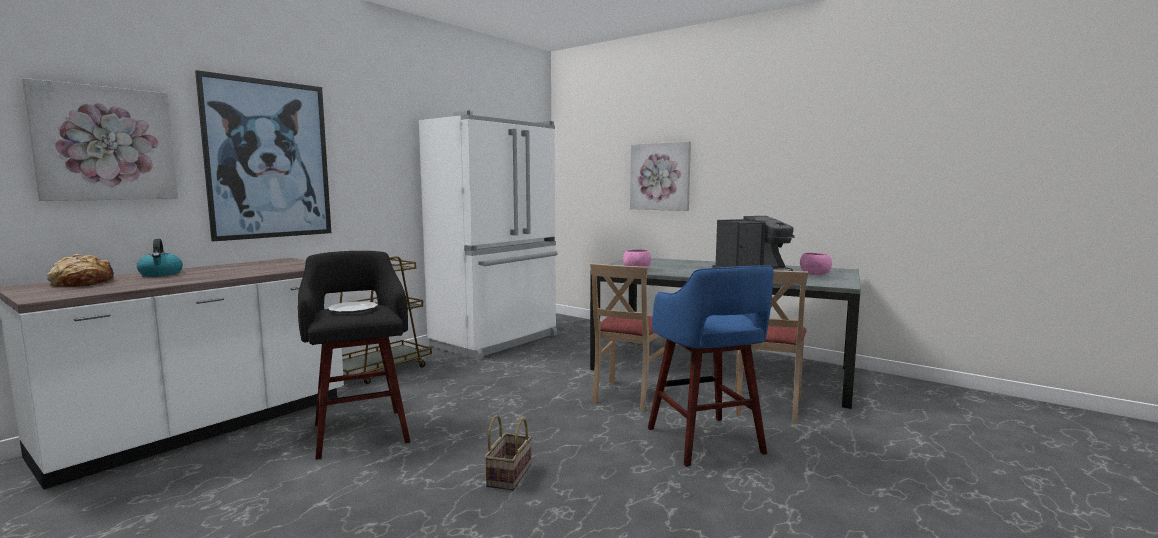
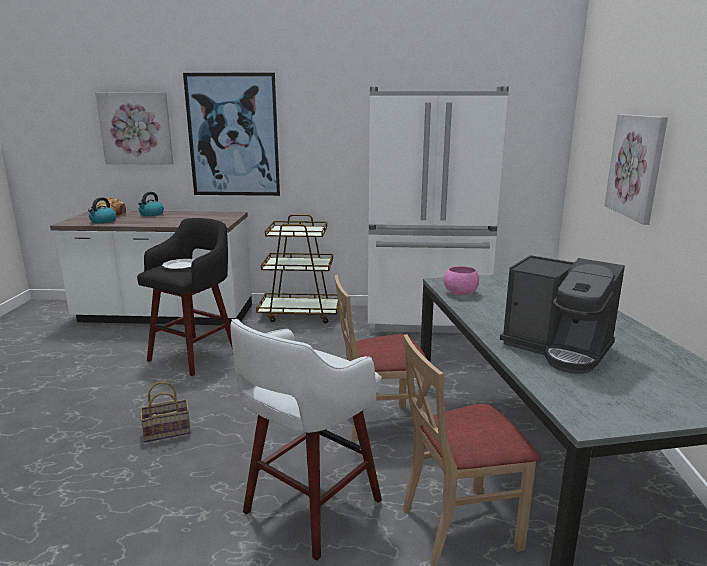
camera: 55 degrees right, 10 degrees up
(114, 287) = (103, 221): none -> kettle
(706, 442) = (309, 508): blue stool -> white stool
(815, 274) = (650, 388): pink bowl -> none

